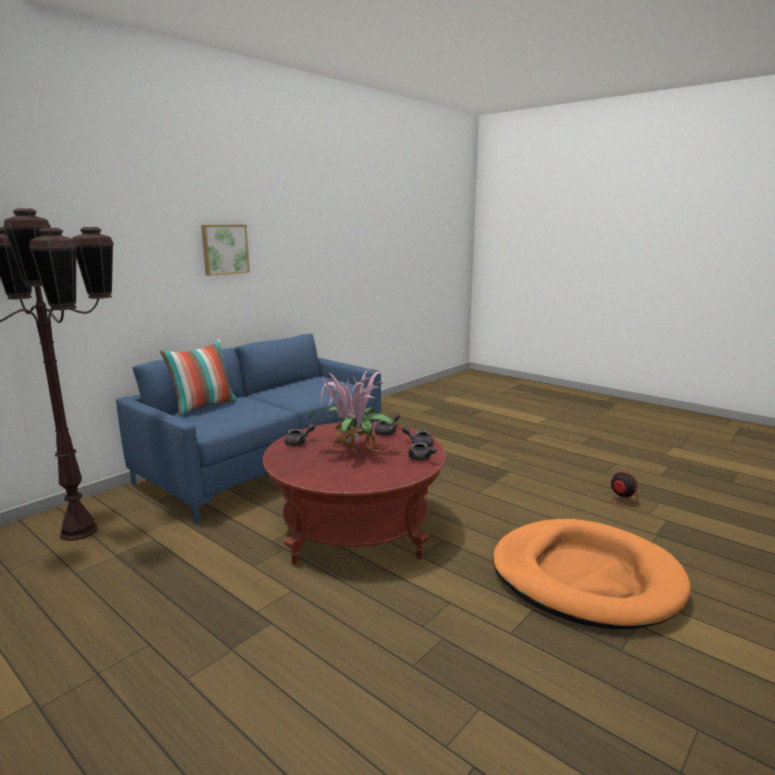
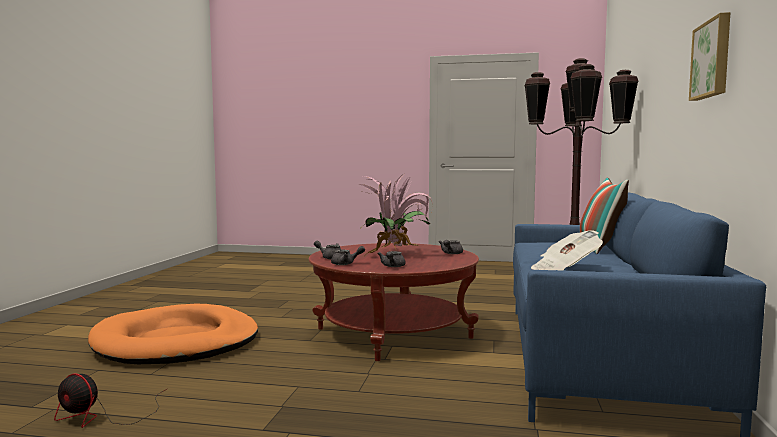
camera: 150 degrees right, 10 degrees down
(310, 392) = (565, 269): none -> newspaper

